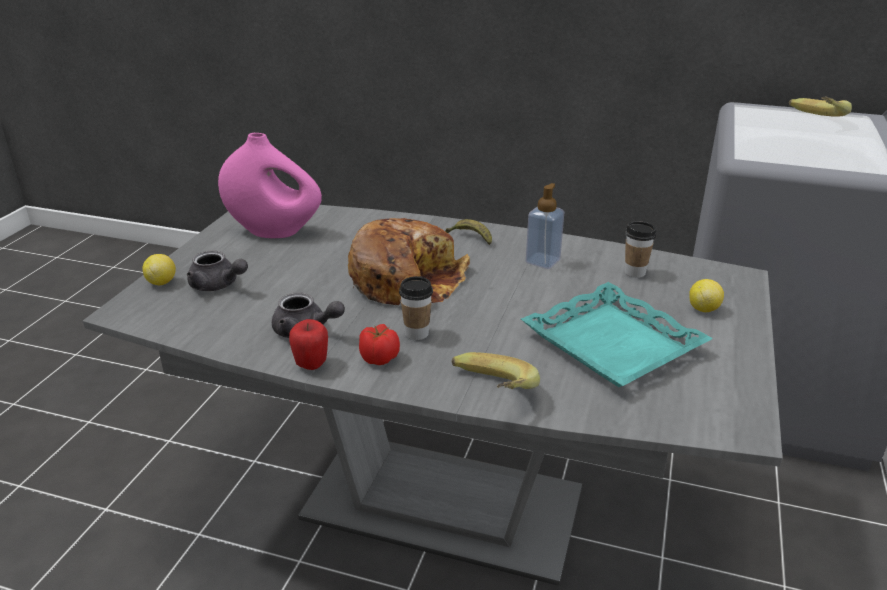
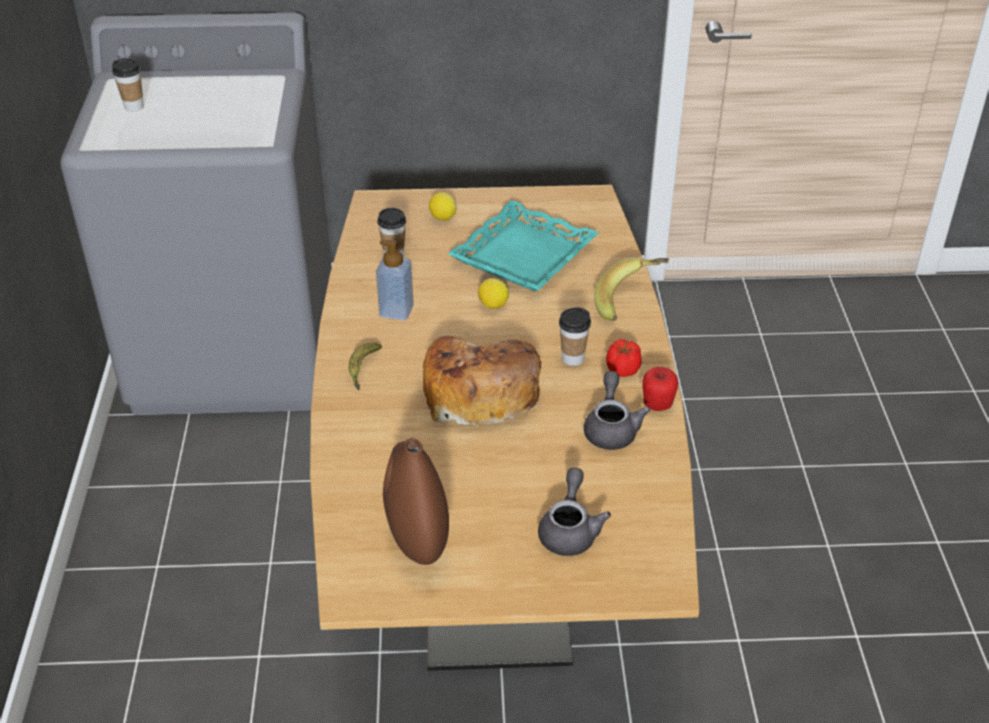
camera: 110 degrees left, 10 degrees up
(162, 282) = (590, 583): lemon -> lemon (493, 305)
(275, 232) = (417, 539): pink vase -> brown vase
(443, 504) = (494, 556): grey dining table -> brown dining table
(812, 120) = (134, 107): banana -> cup

